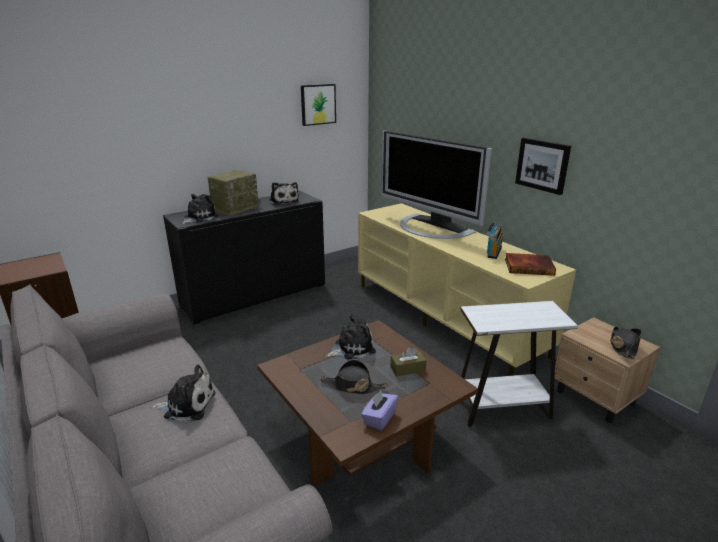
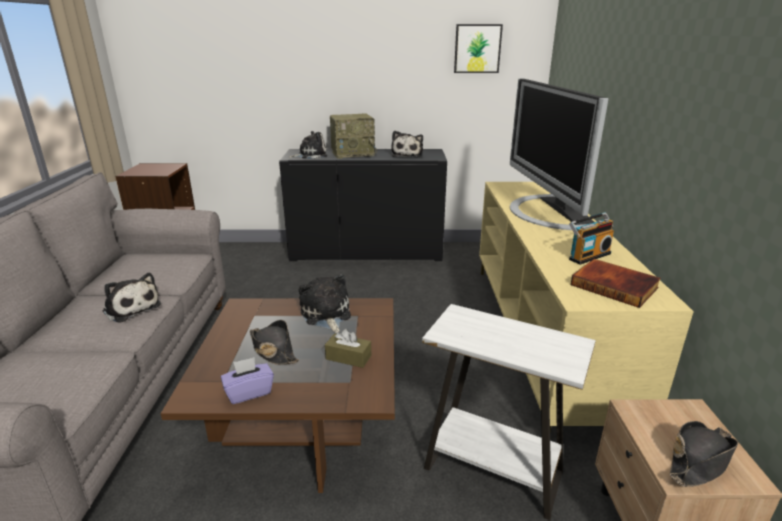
camera: 35 degrees right, 0 degrees up
(352, 348) = (326, 315): plush toy -> plush toy turned 120 degrees counterclockwise
(542, 165) = (686, 132): picture -> none

